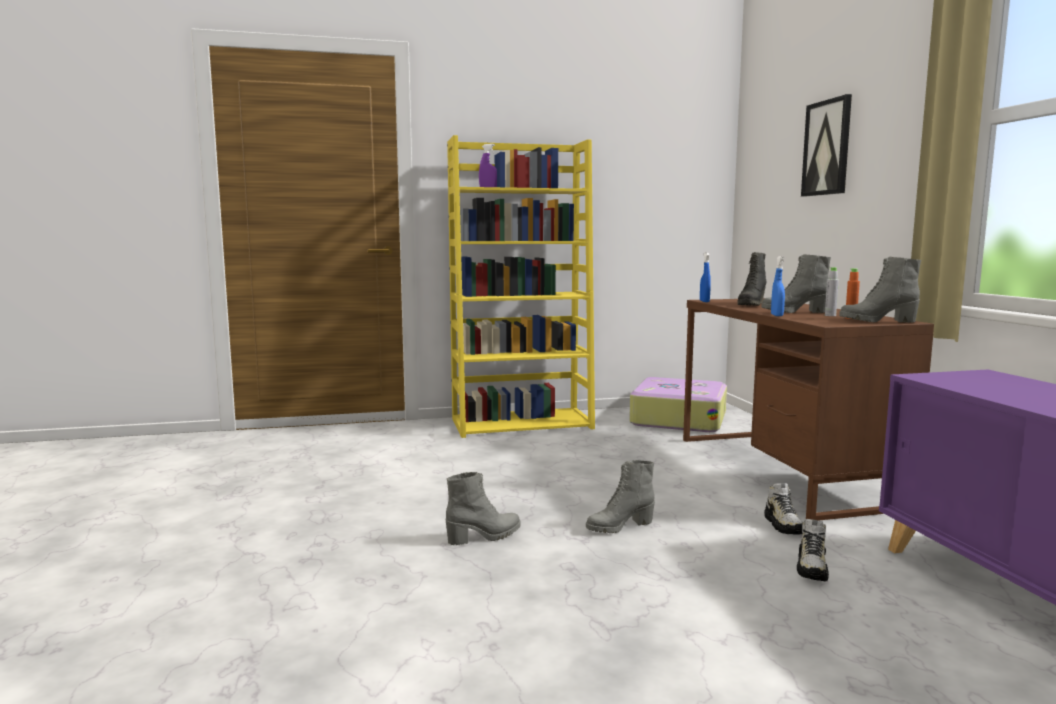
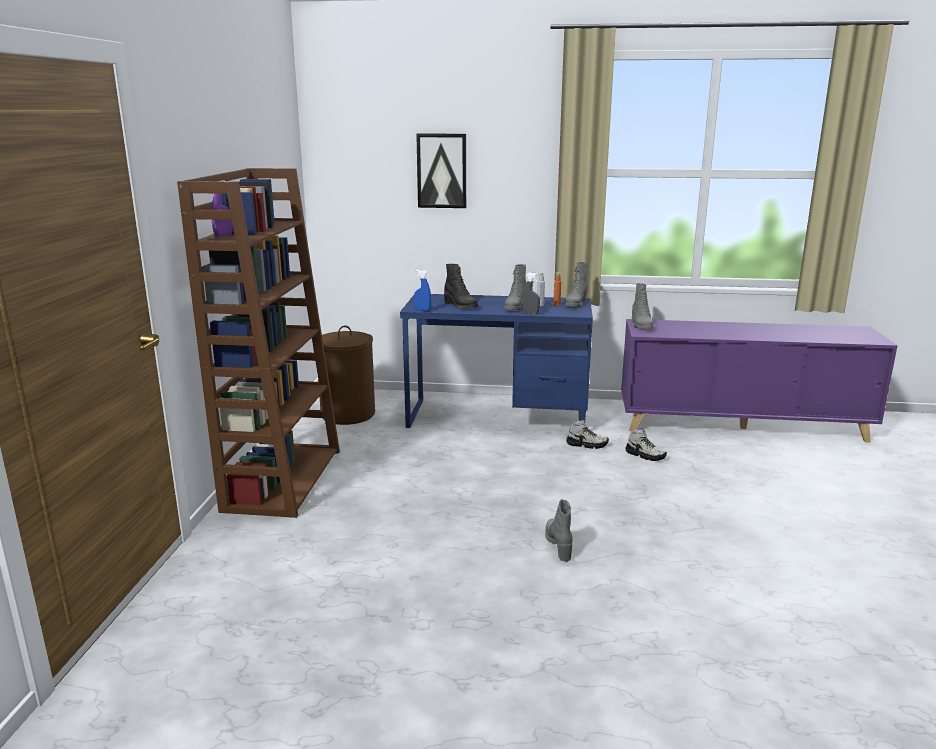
camera: 70 degrees left, 10 degrees up
(522, 423) = (283, 479): yellow bookcase -> brown bookcase
(619, 526) = (565, 492): grey boot -> grey boot (641, 325)
(678, 418) = (347, 414): suitcase -> brown laundry basket
(777, 315) = (530, 313): blue spray bottle -> grey spray bottle
(781, 470) = (497, 417): brown desk -> blue desk

